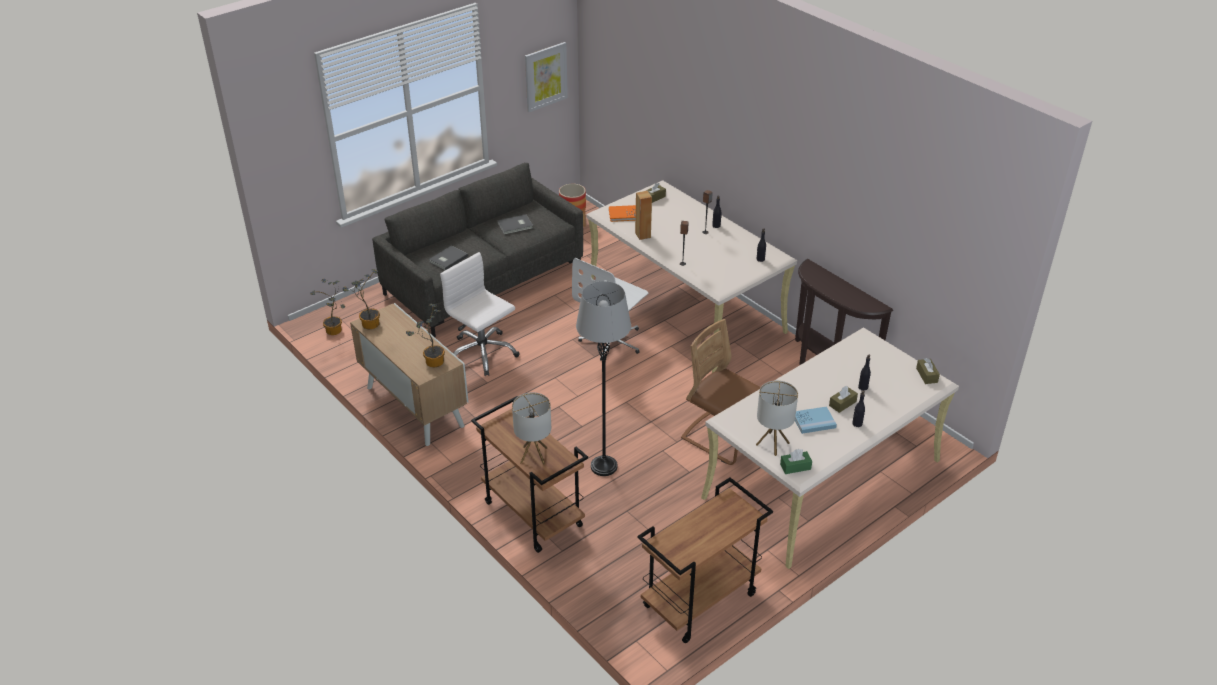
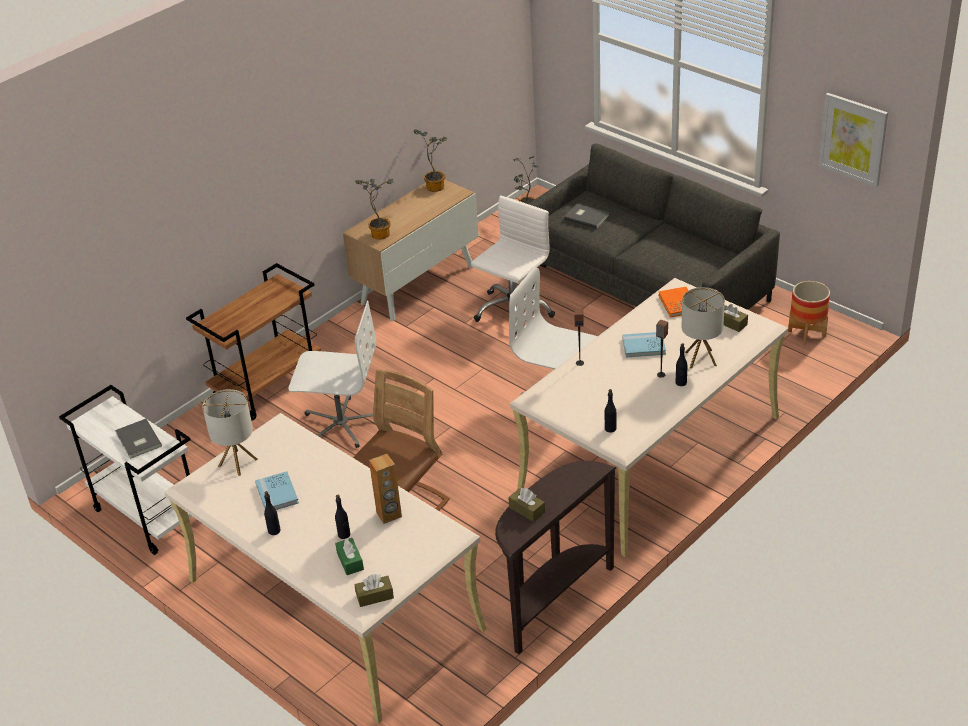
camera: 85 degrees right, 0 degrees up
(516, 226) = (673, 249): grey book -> grey book (138, 440)
(533, 455) = (237, 313): table lamp -> table lamp (701, 358)
(604, 466) = (341, 424): grey floor lamp -> white office chair
(643, 235) = (635, 324): brown speaker -> brown speaker (389, 515)
(670, 235) = (644, 346): none -> blue book
(699, 601) = (147, 515): brown cart -> white cart
(795, 467) = (199, 482): green tissue box -> green tissue box (350, 561)
(842, 403) = (311, 517): brown tissue box -> brown tissue box (527, 510)

